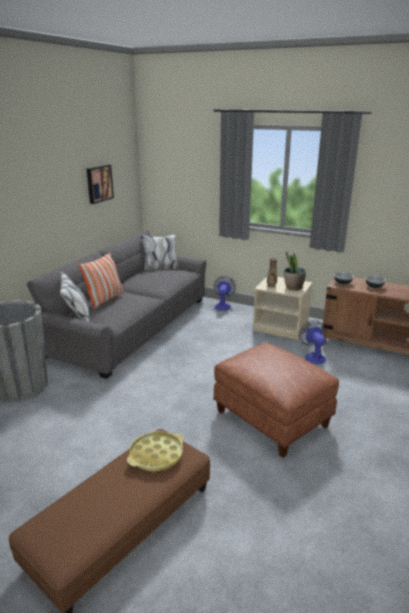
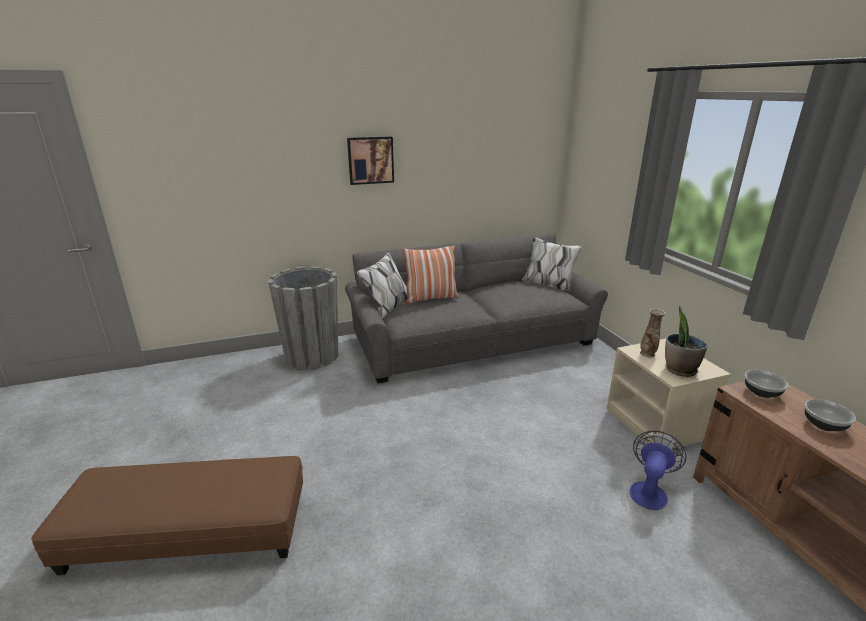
camera: 45 degrees right, 0 degrees up
(98, 183) = (487, 163): picture -> picture (370, 160)
(156, 455) = (245, 480): yellow tray -> none
(223, 305) = (611, 361): fan -> none
(273, 418) = (468, 535): brown ottoman -> none

